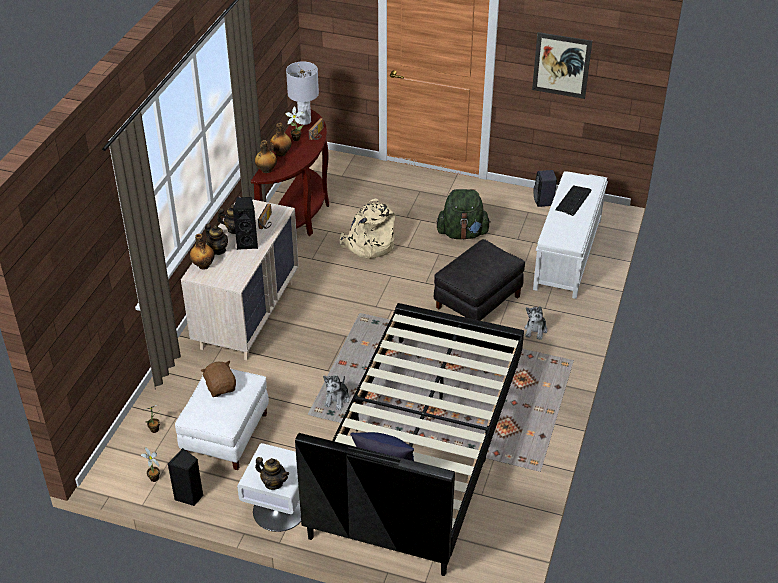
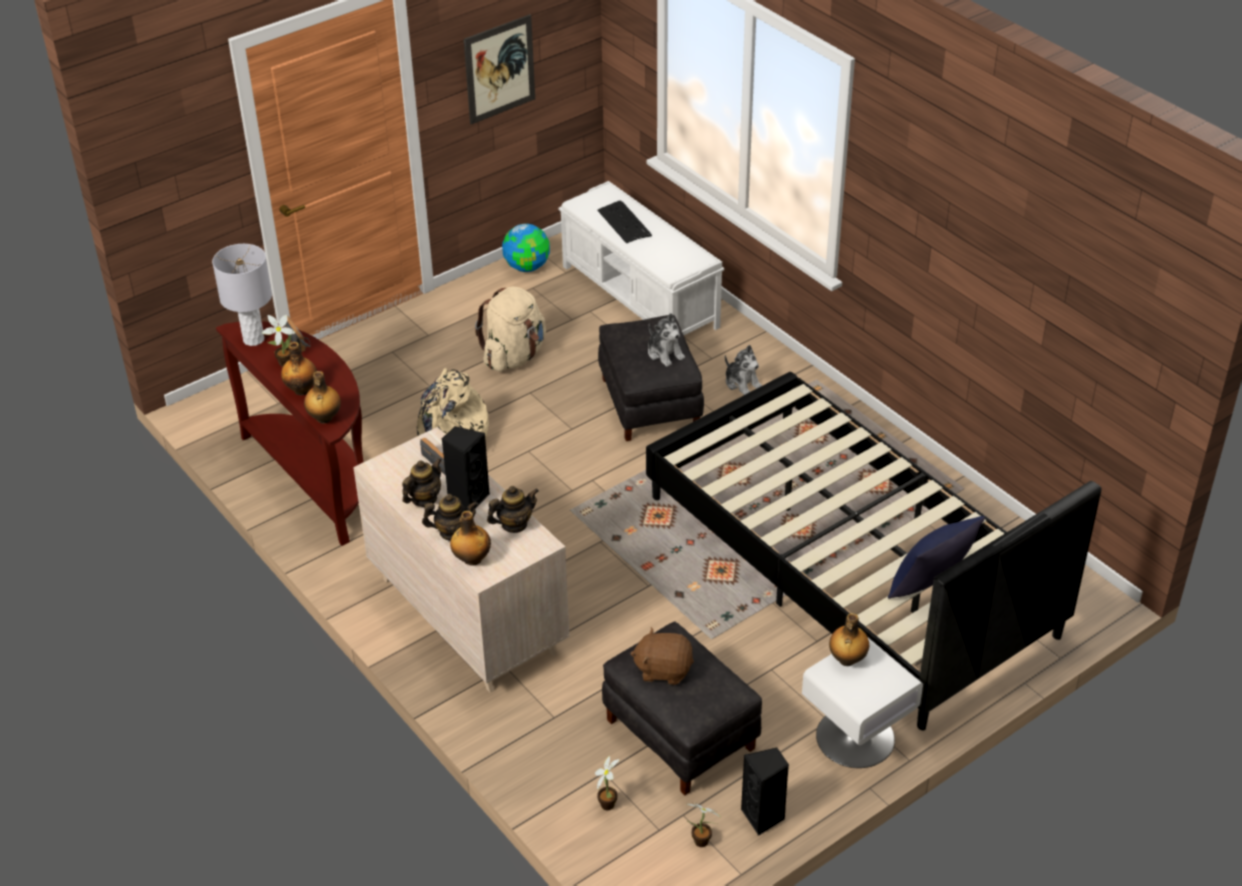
camera: 55 degrees left, 0 degrees up
(226, 435) = (681, 734): white ottoman -> black ottoman
(273, 483) = (886, 686): teapot -> teapot (514, 524)
(282, 457) = (847, 660): none -> bottle
(337, 399) = (708, 600): plush toy -> plush toy (665, 353)
(462, 233) = (514, 356): green backpack -> beige backpack
(544, 201) = (527, 267): black speaker -> globe

